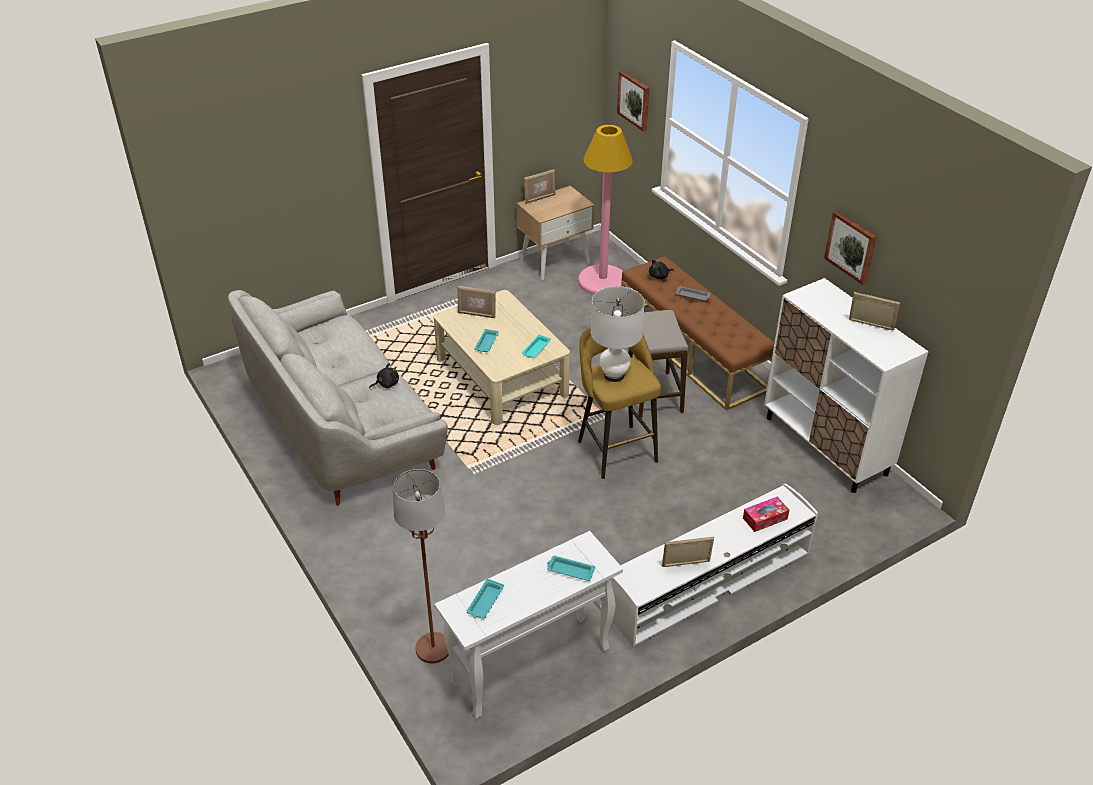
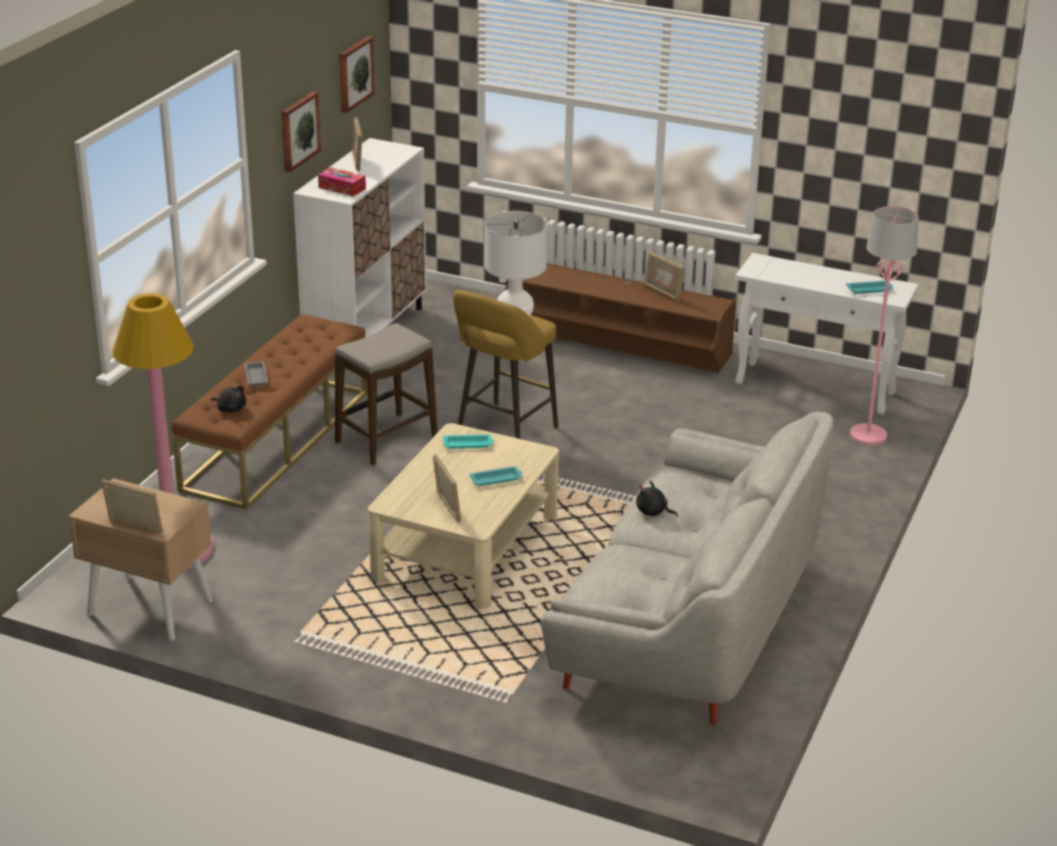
camera: 125 degrees left, 10 degrees down
(433, 649) = (868, 436): brown floor lamp -> pink floor lamp
(570, 570) = (787, 269): turquoise tray -> none
(634, 100) = (39, 302): picture -> picture (354, 73)
(705, 579) = (617, 344): white tv stand -> brown tv stand
(765, 518) = (563, 276): tissue box -> tissue box (342, 188)

